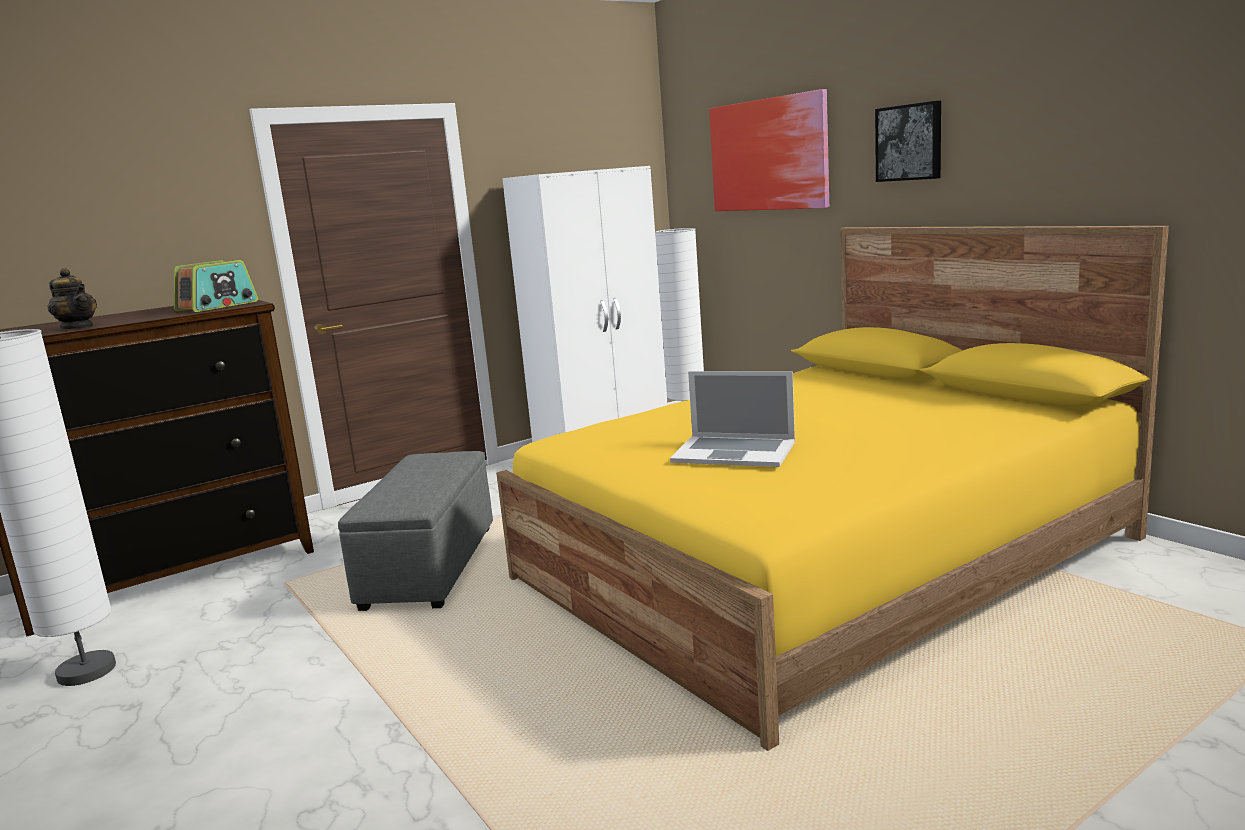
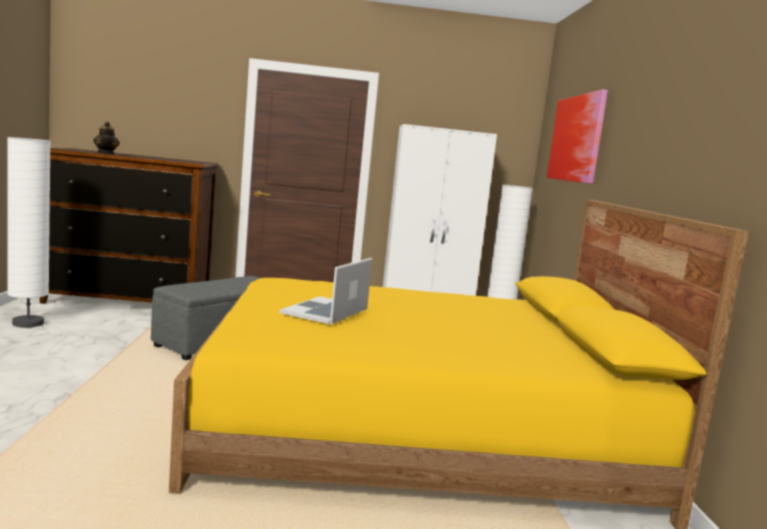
camera: 30 degrees right, 5 degrees down
(218, 306) = (183, 161): radio -> none
(734, 452) = (325, 311): laptop -> laptop turned 60 degrees clockwise
(910, 142) = (636, 136): picture -> none

